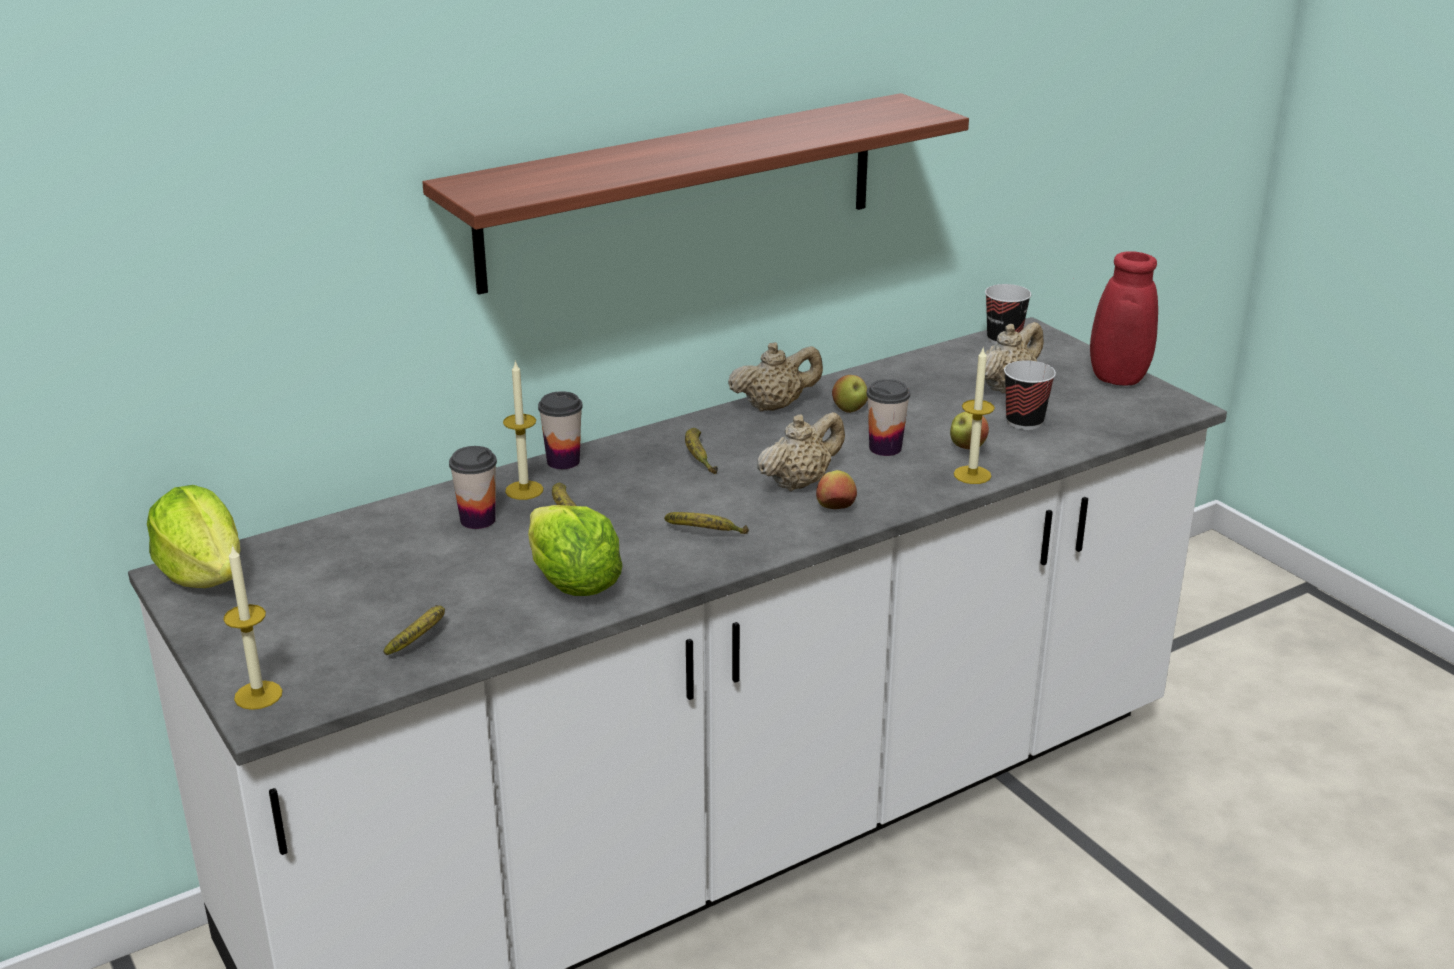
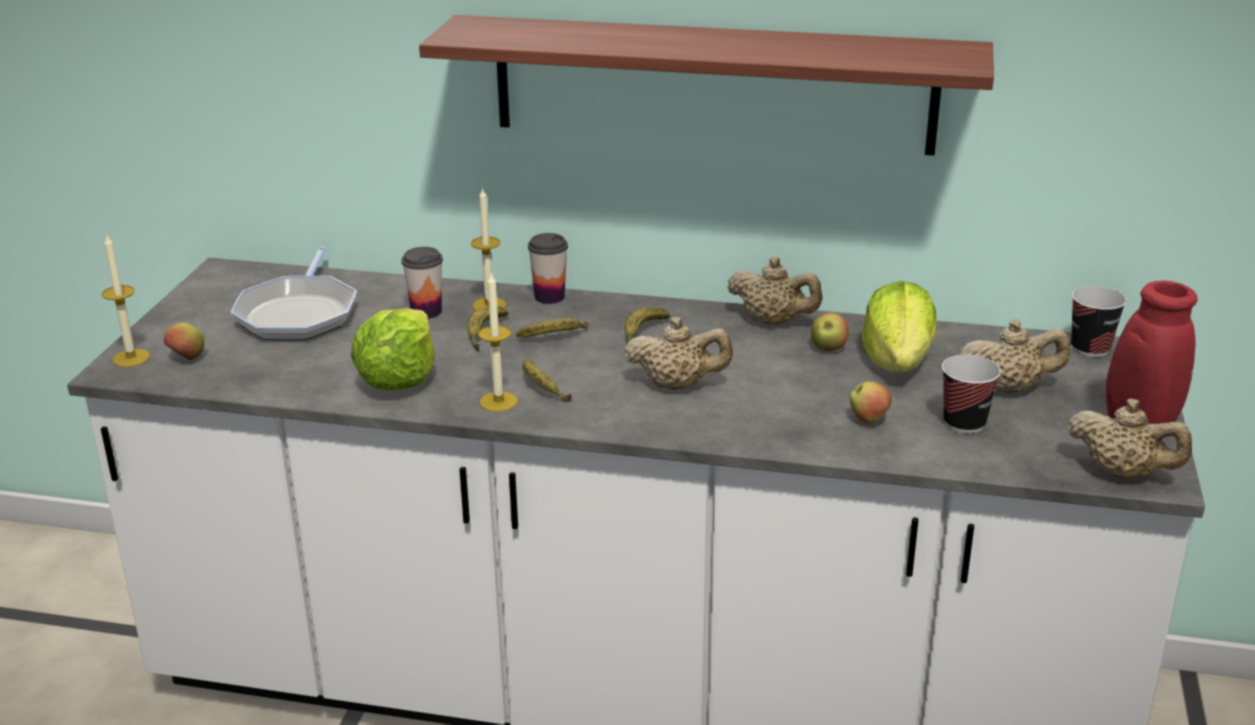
camera: 45 degrees right, 0 degrees up
(204, 574) = (234, 276): lettuce -> lettuce (898, 361)
(354, 576) = (298, 314): none -> frying pan
(422, 637) = (261, 369): banana -> banana (555, 338)
(835, 509) = (665, 416): apple -> apple (187, 359)
(885, 448) = (797, 390): cup -> none
(972, 475) = (827, 443): candle -> candle (498, 402)
(1159, 412) = (1122, 473): none -> beige teapot

